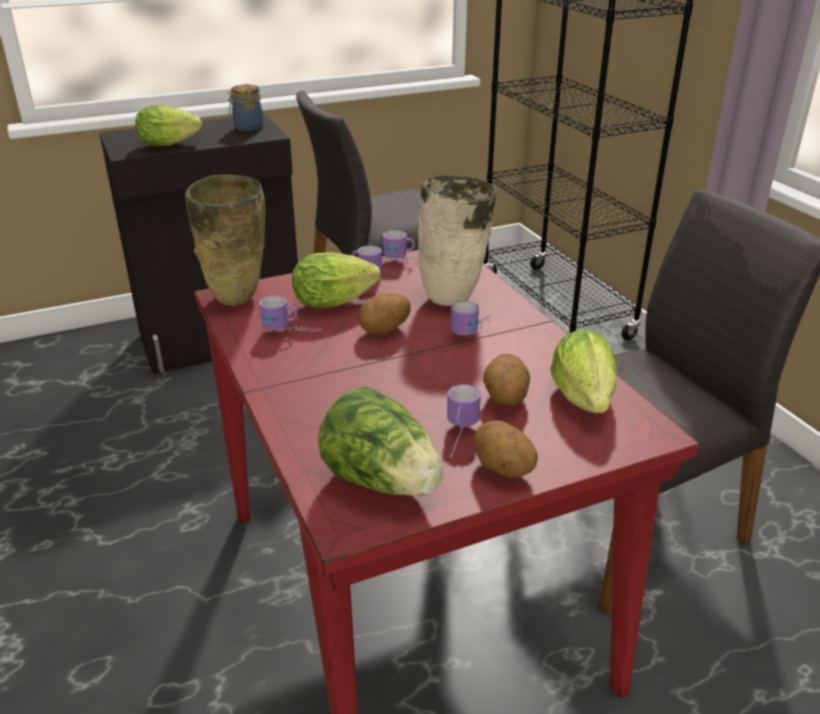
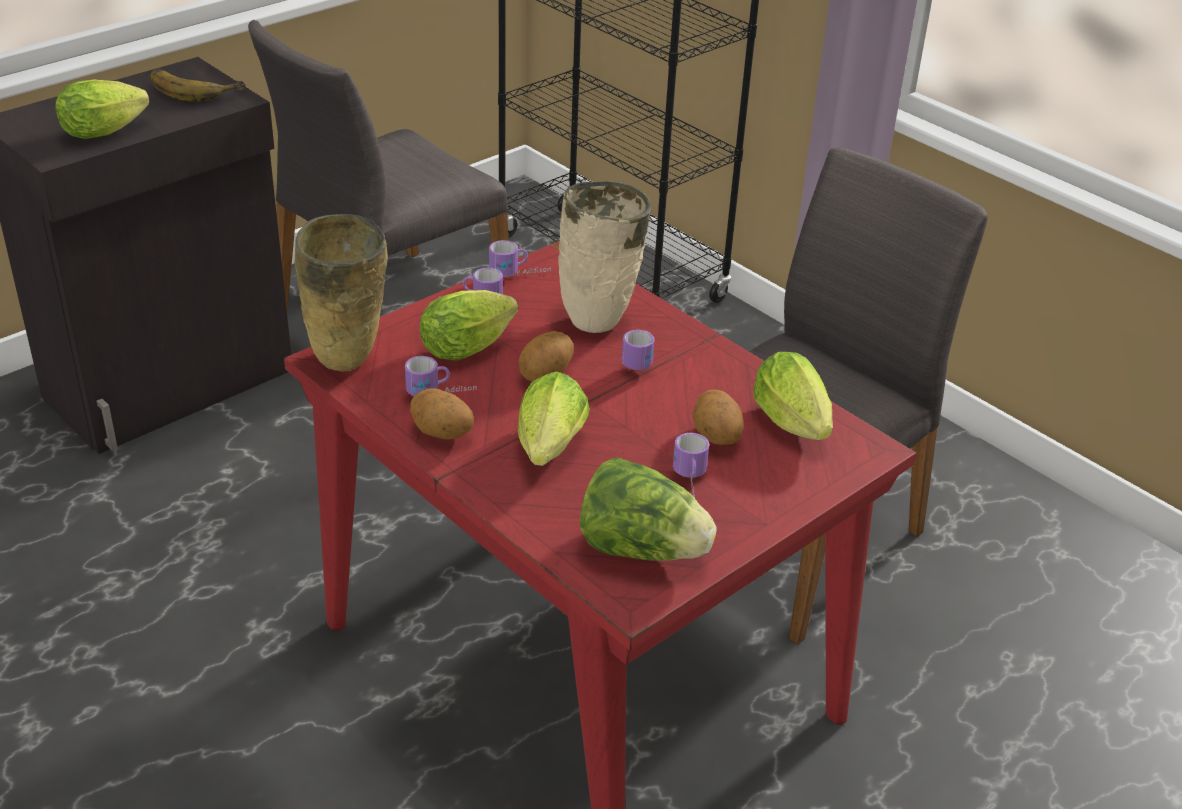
camera: 20 degrees left, 5 degrees up
(247, 128) = (195, 88): jar -> banana
(350, 386) = (549, 451): none -> lettuce
(502, 470) = (749, 515): potato -> potato (441, 434)

